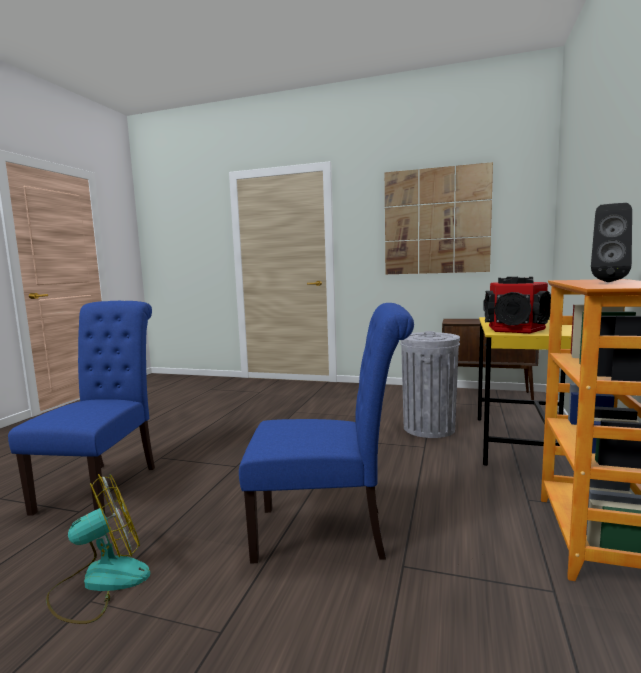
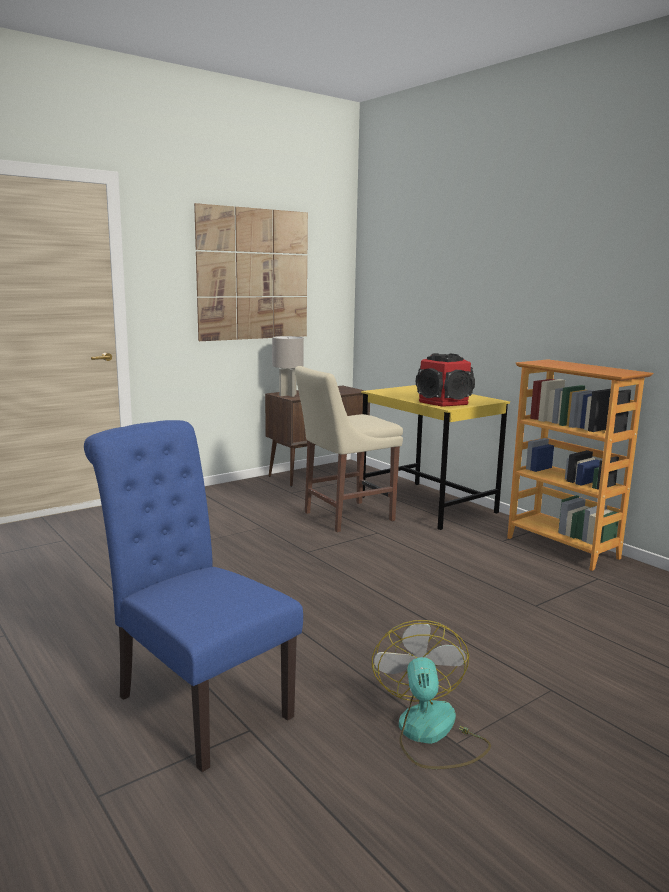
camera: 55 degrees left, 5 degrees up
(329, 533) = (467, 613): blue chair -> none
(428, 428) = (344, 517): grey trash can -> beige chair
(454, 320) = (288, 395): none -> grey table lamp
(608, 282) = (573, 365): black speaker -> none

